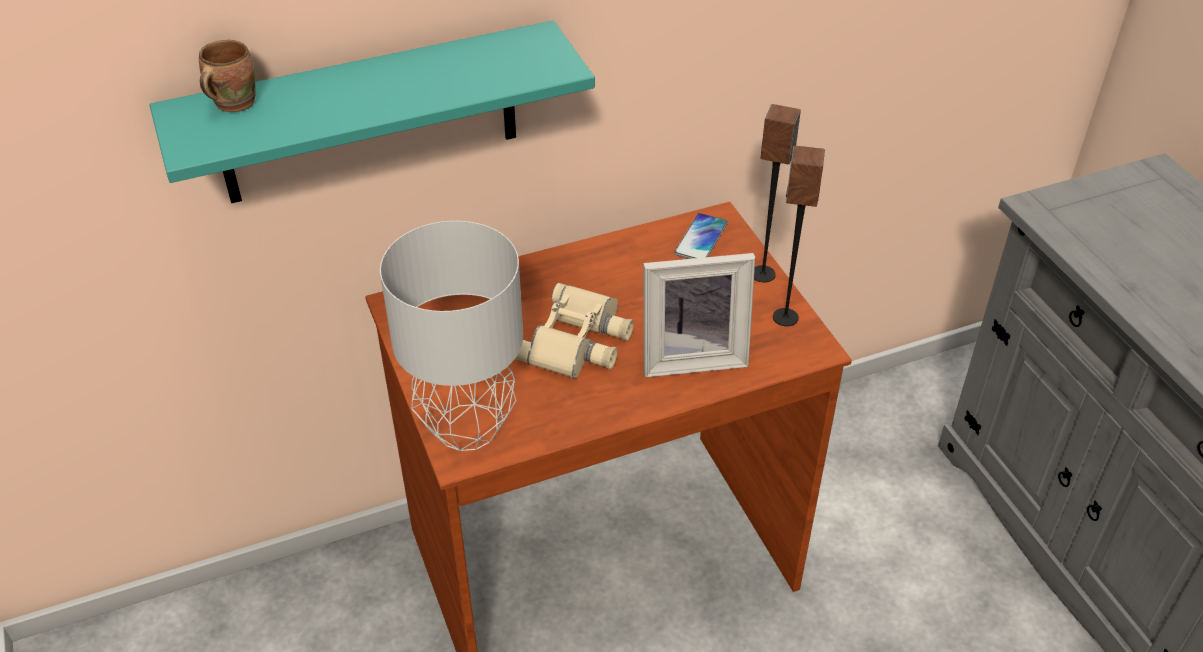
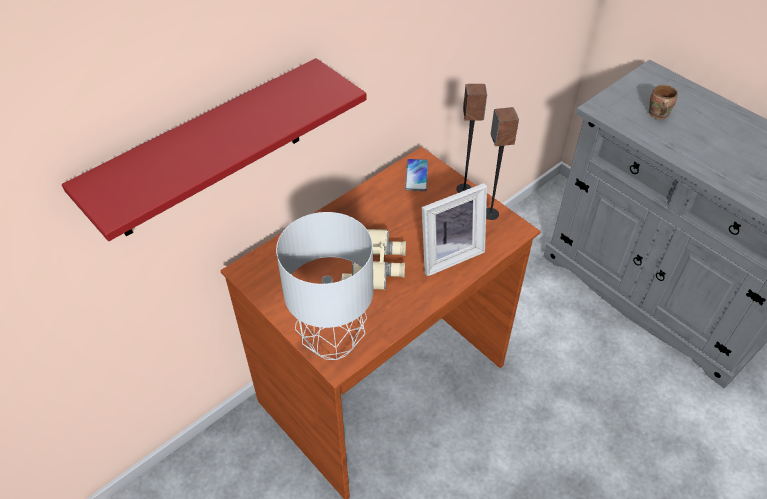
camera: 20 degrees left, 5 degrees up
(231, 103) = (125, 169): brown mug -> brown mug (657, 115)
(369, 115) = (208, 151): turquoise shelf -> red shelf

